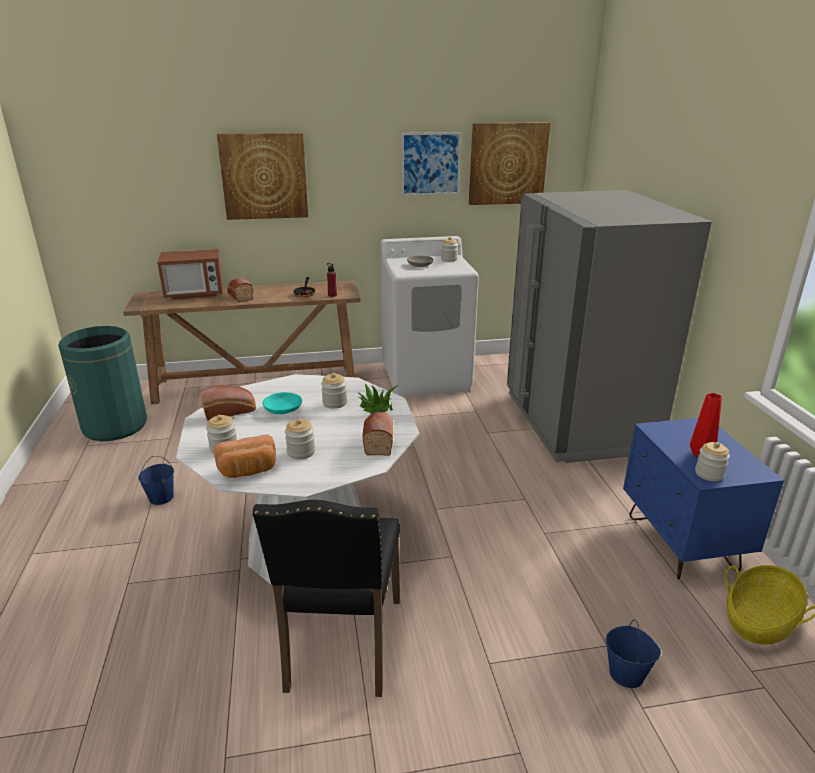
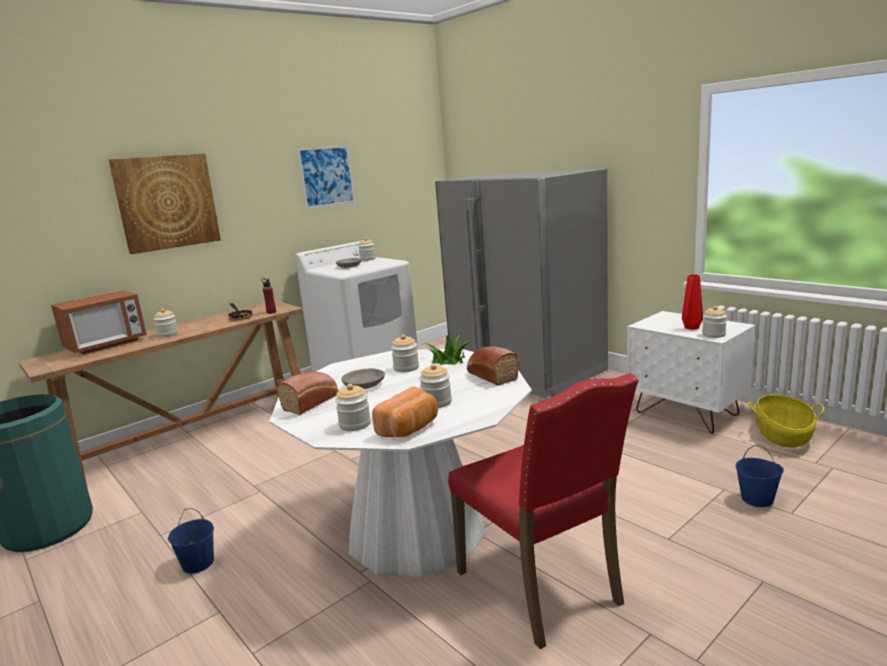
camera: 30 degrees left, 10 degrees down
(240, 296) = (168, 334): bread -> jar
(283, 409) = (364, 385): turquoise bowl -> grey bowl
(340, 645) = (542, 587): black chair -> red chair
(507, 164) = (388, 171): picture -> none
(681, 543) = (687, 414): blue nightstand -> white nightstand

